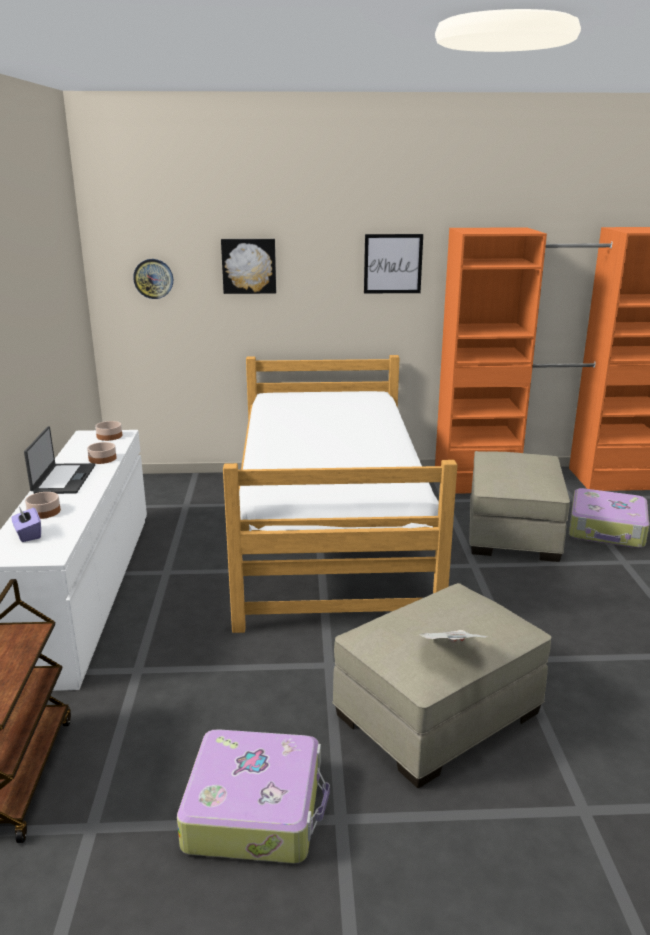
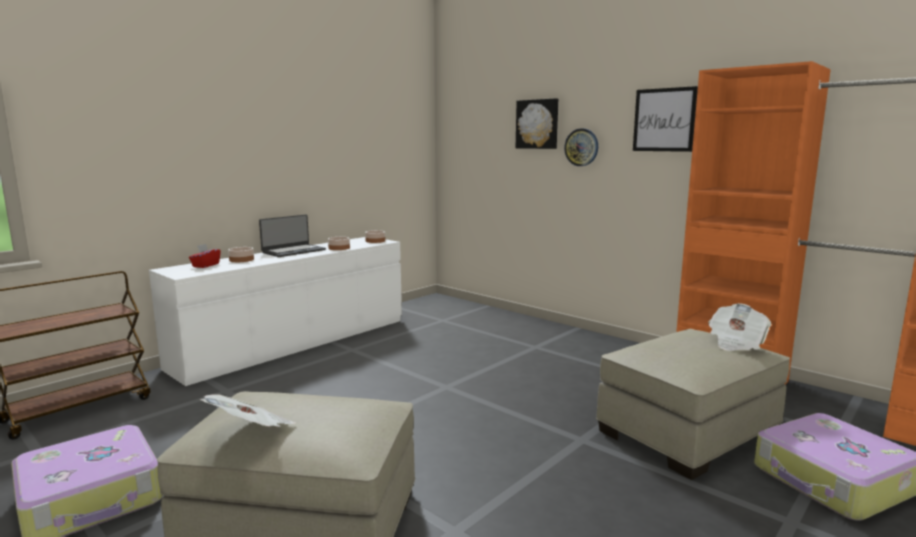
camera: 45 degrees right, 10 degrees down
(28, 534) = (205, 265): purple tissue box -> red tissue box
(153, 278) = (473, 135): wall clock -> wall clock (581, 147)
(330, 535) = (500, 369): bed -> none
(531, 455) = (736, 343): none -> newspaper

